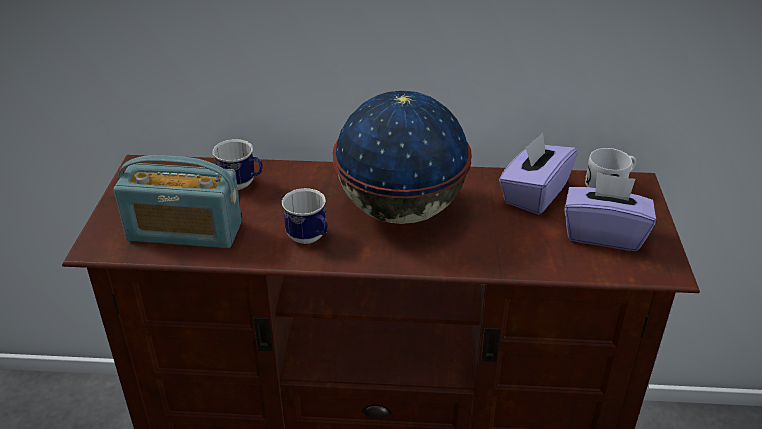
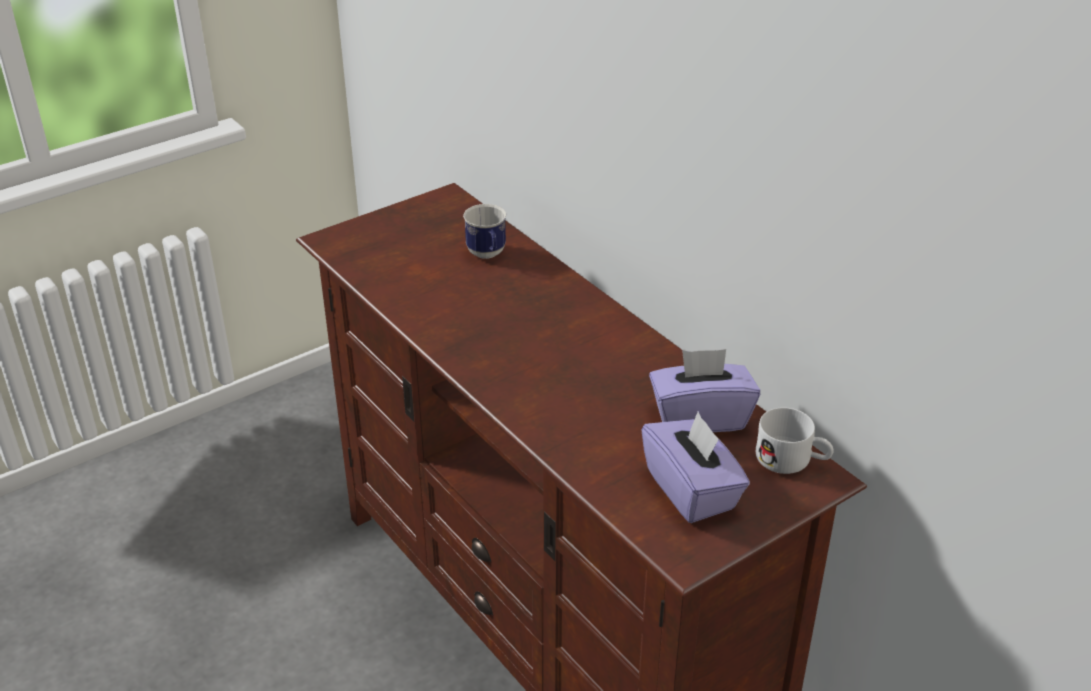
camera: 50 degrees right, 0 degrees up
(184, 231) = (393, 265): radio -> none
(310, 239) = (460, 327): mug -> none
(400, 210) = (563, 352): globe -> none

